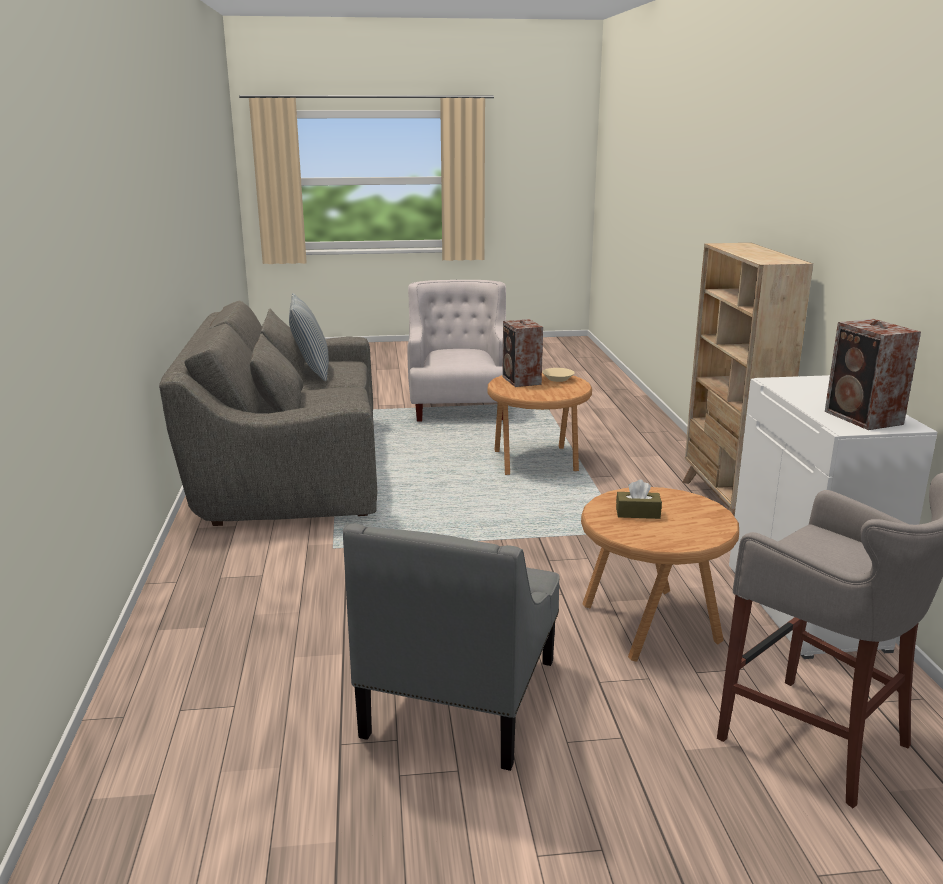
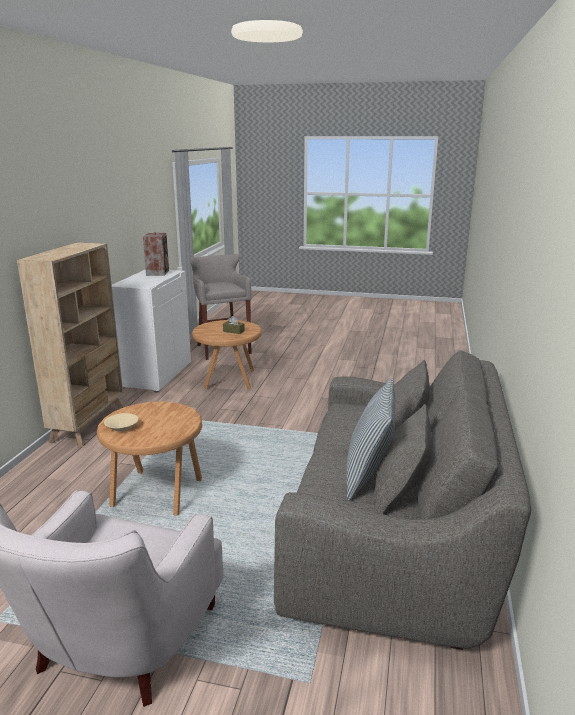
camera: 160 degrees left, 0 degrees up
(461, 696) = (326, 372): grey armchair -> none
(521, 381) = (157, 430): speaker -> none

